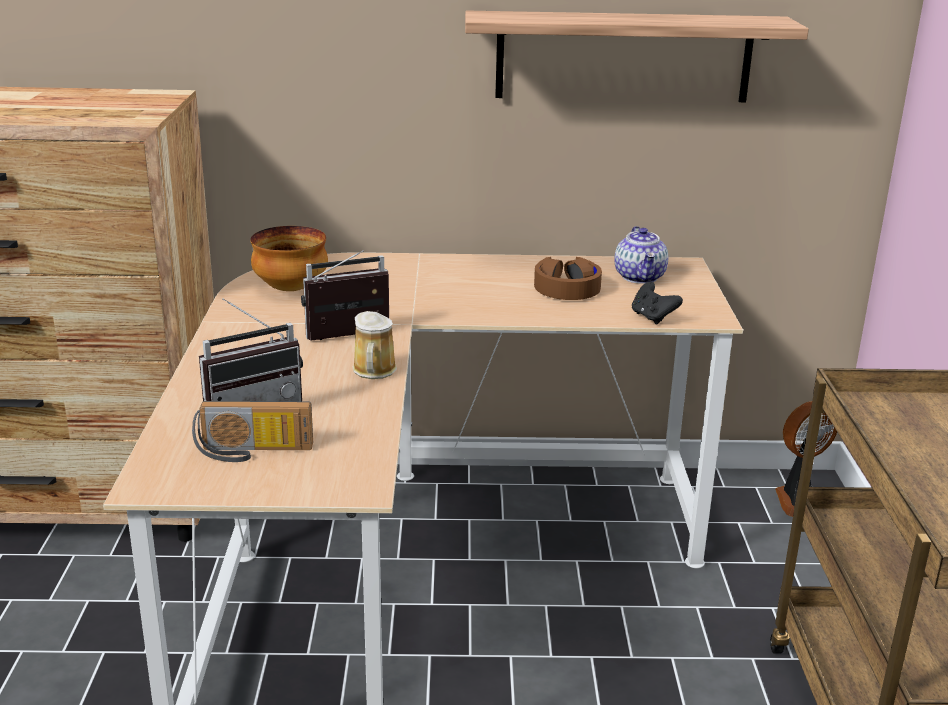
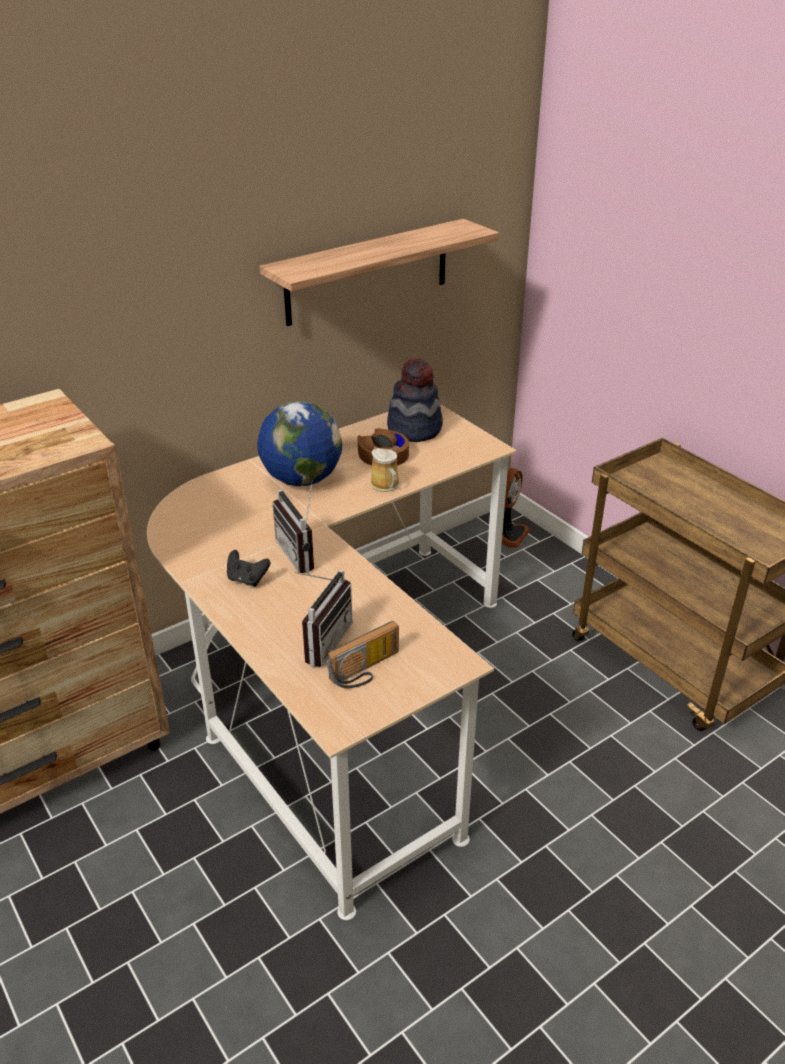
camera: 35 degrees left, 10 degrees up
(290, 288) = (202, 527): bowl -> none
(349, 338) = (302, 554): radio -> radio turned 60 degrees counterclockwise
(374, 371) = (354, 574): mug -> mug (386, 485)
(445, 283) = (302, 480): none -> globe
(640, 277) = (415, 429): teapot -> hat
(652, 317) = (460, 460): black game controller -> black game controller (247, 579)

